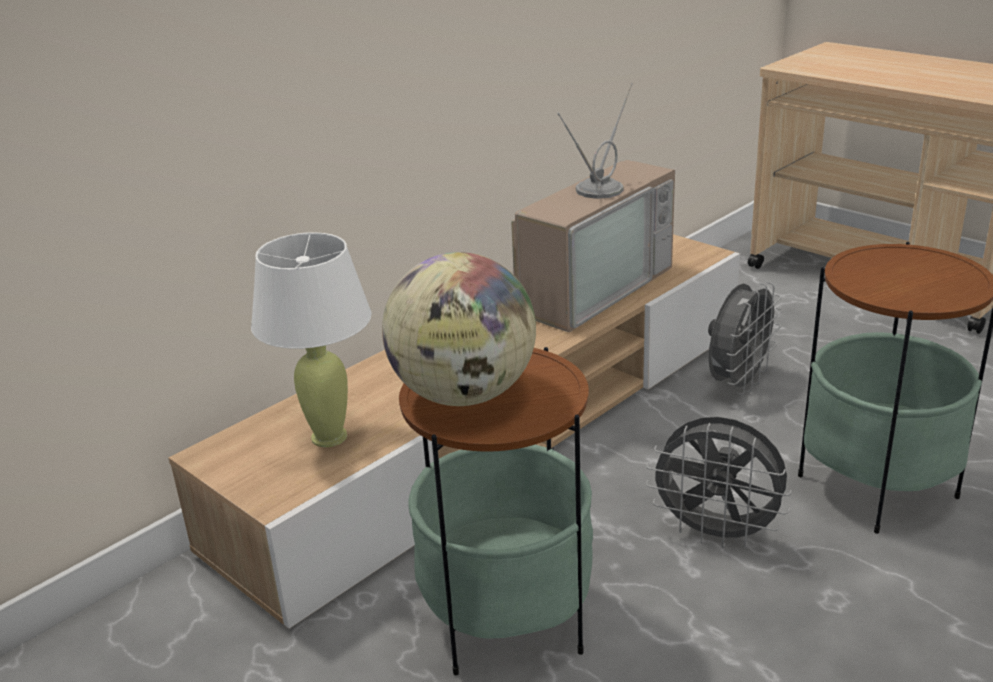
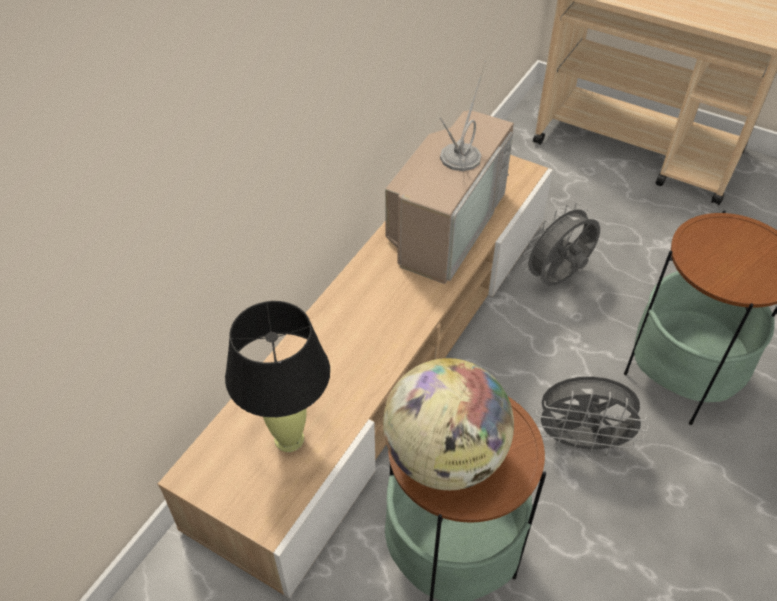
camera: 15 degrees left, 20 degrees up
(328, 437) = (289, 439): white table lamp -> black table lamp
(738, 384) = (557, 279): grey fan -> grey fan turned 150 degrees counterclockwise

